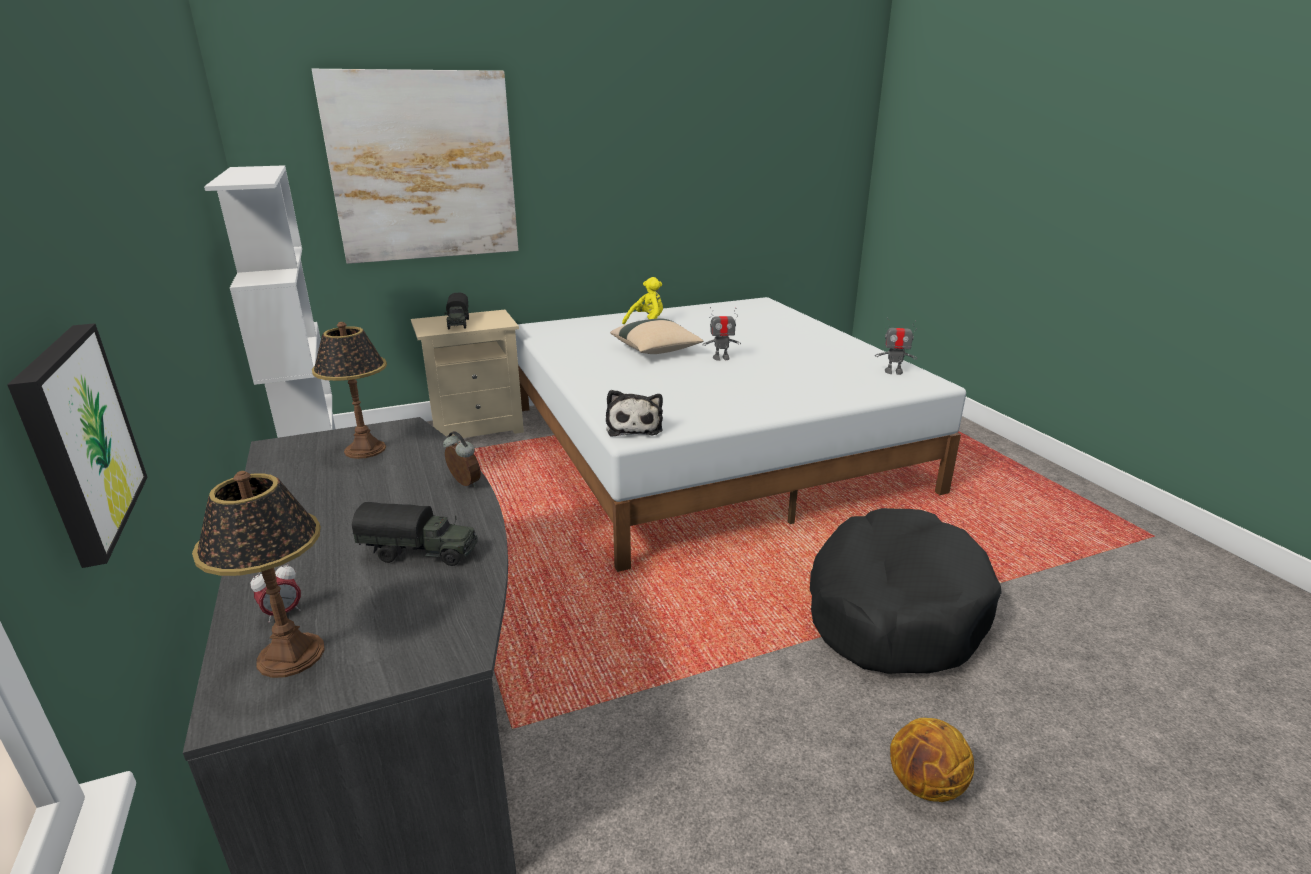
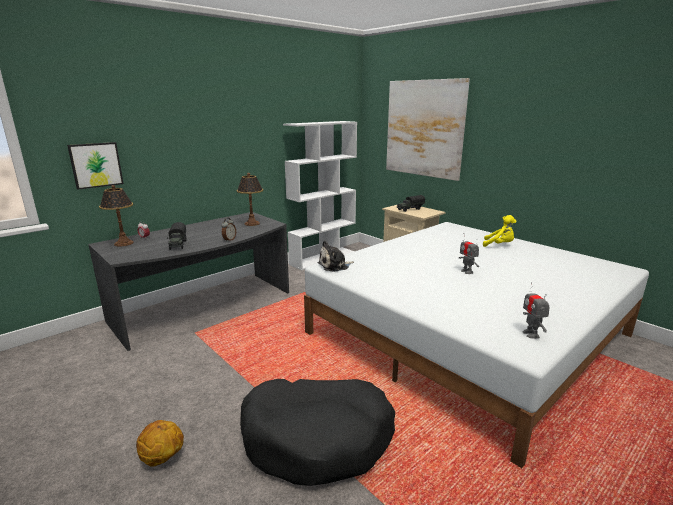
camera: 70 degrees right, 5 degrees down
(656, 351) = (453, 254): beige pillow -> none

